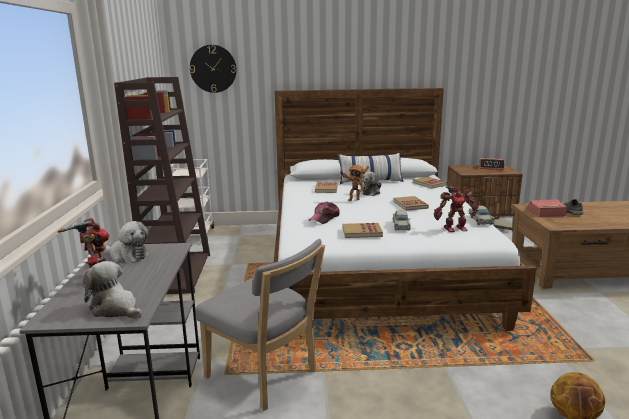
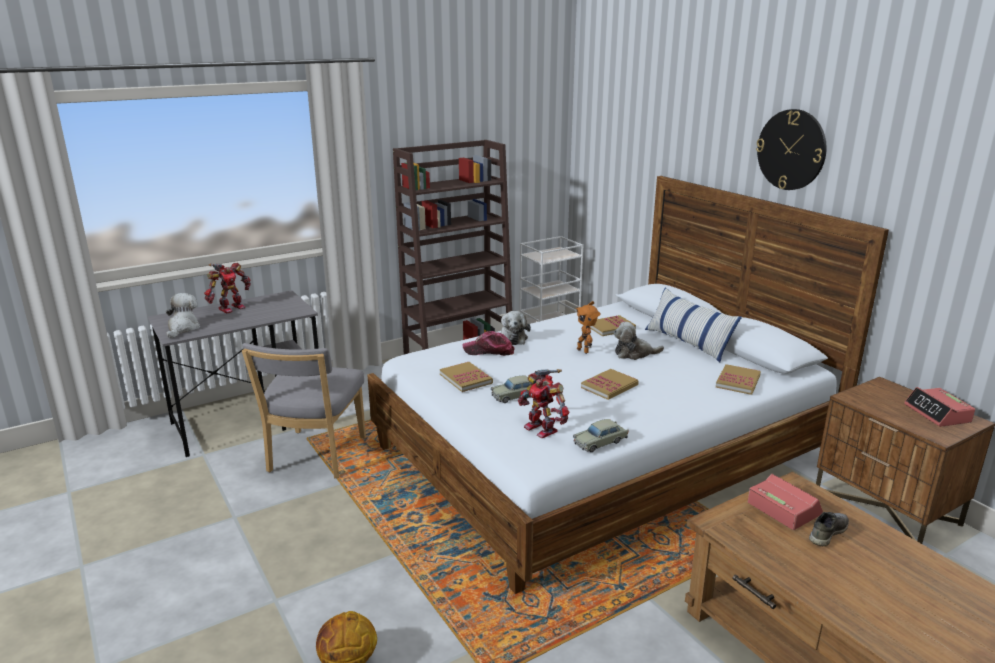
camera: 60 degrees right, 5 degrees up
(127, 256) = (273, 303): plush toy -> plush toy (512, 338)
(213, 68) = (609, 133): wall clock -> wall clock (791, 150)

